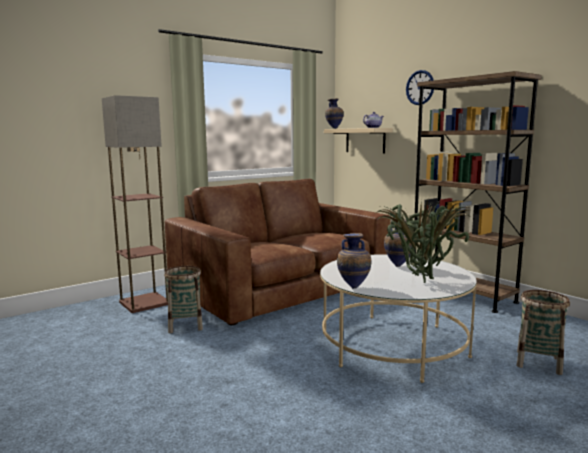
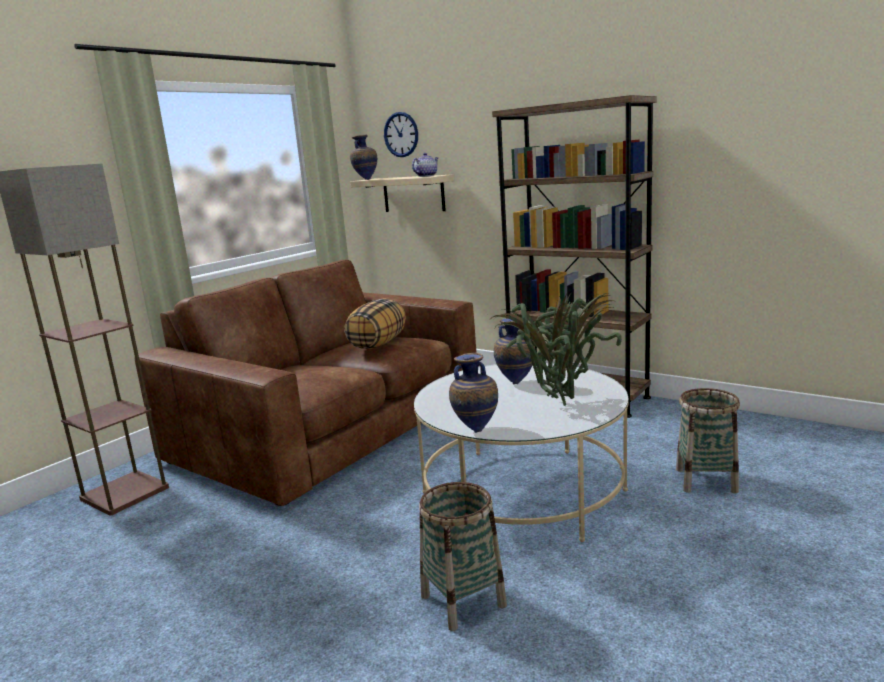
camera: 15 degrees left, 5 degrees up
(185, 325) = (210, 520): basket -> basket (463, 601)
(319, 234) = (378, 344): none -> pillow
(420, 87) = (488, 115): wall clock -> wall clock (401, 134)

